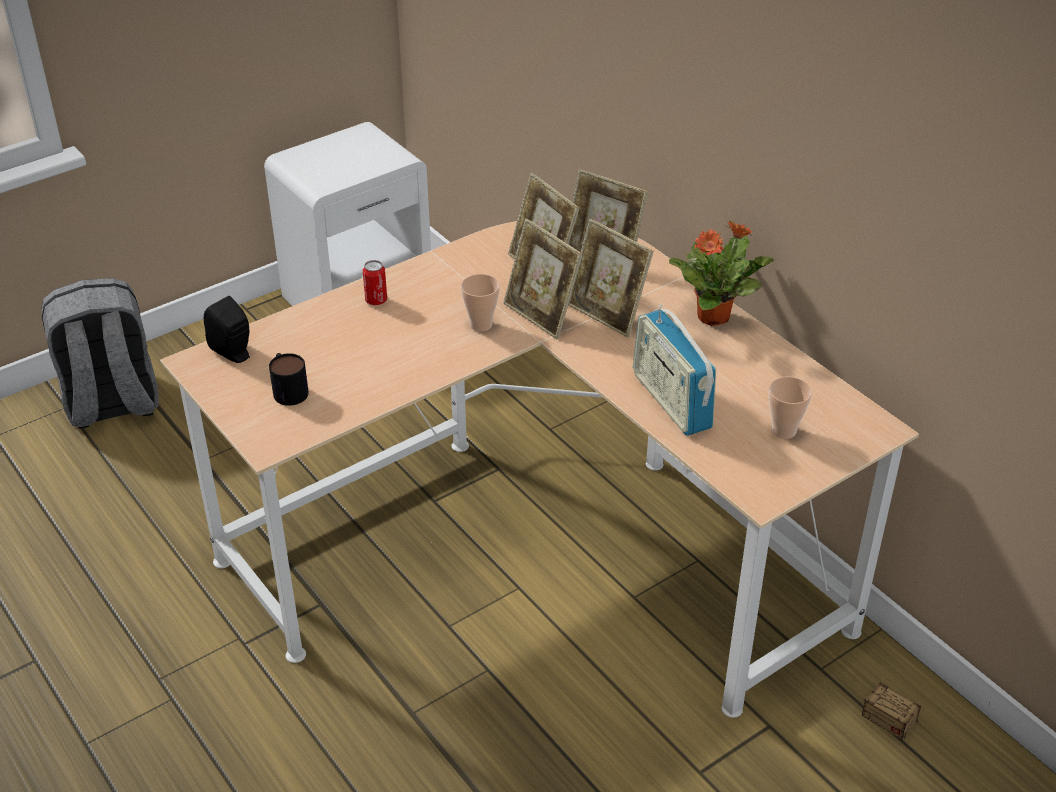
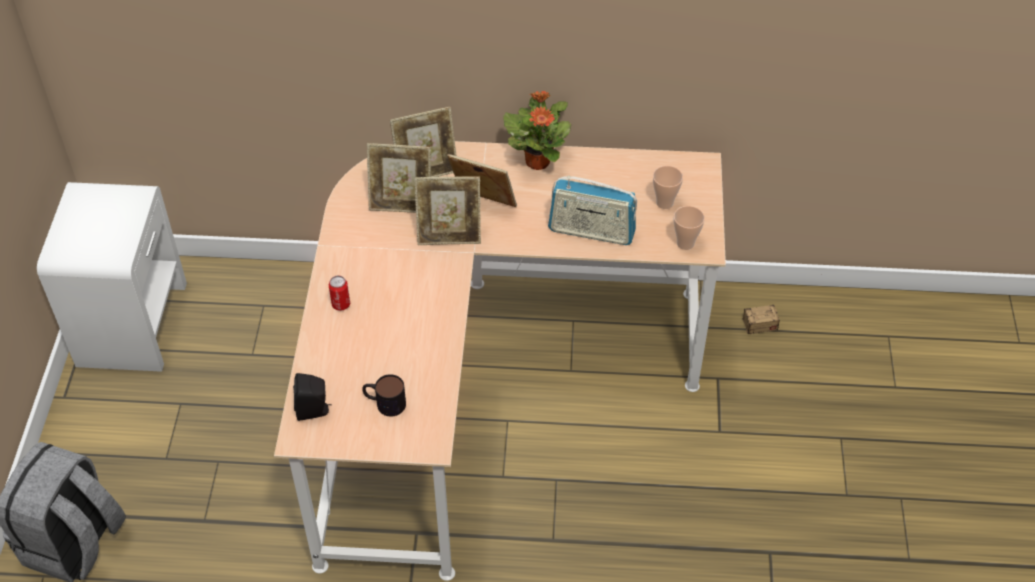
camera: 50 degrees left, 10 degrees up
(481, 325) = (426, 269): cup -> cup (685, 243)
(607, 315) = (483, 205): picture frame -> picture frame turned 150 degrees counterclockwise

